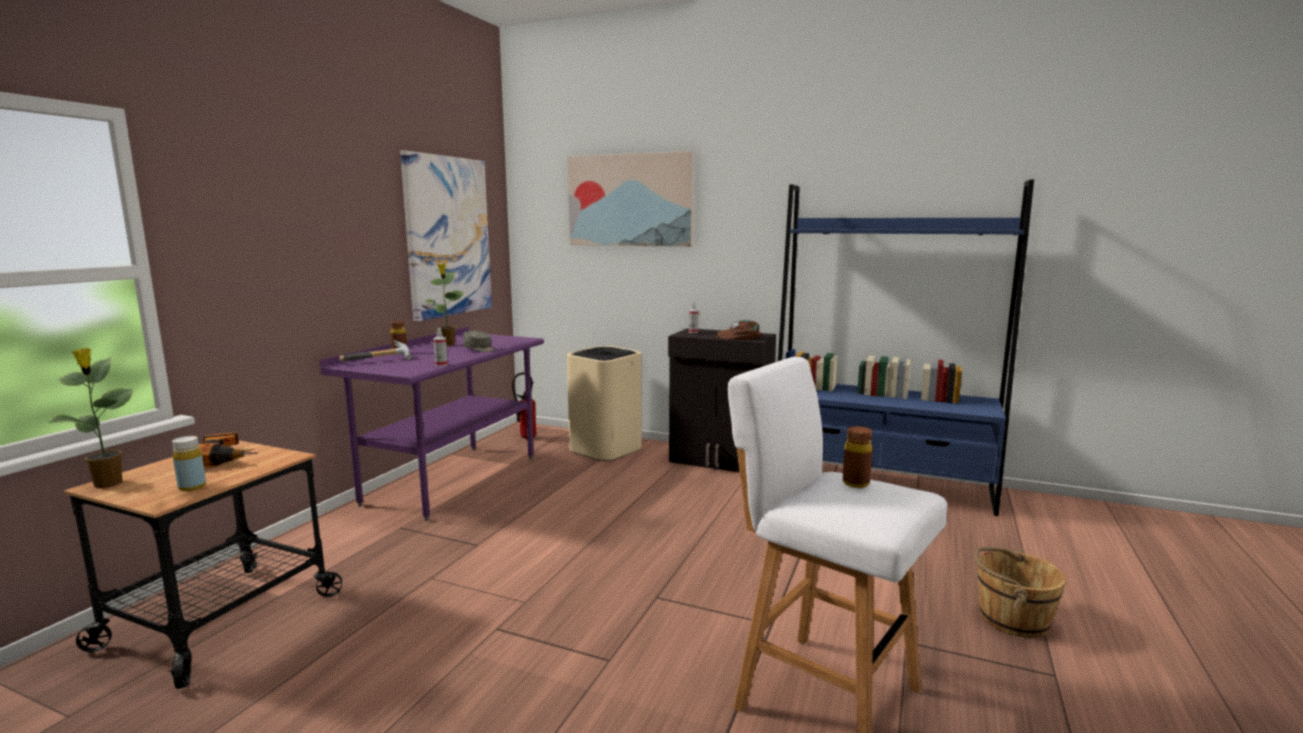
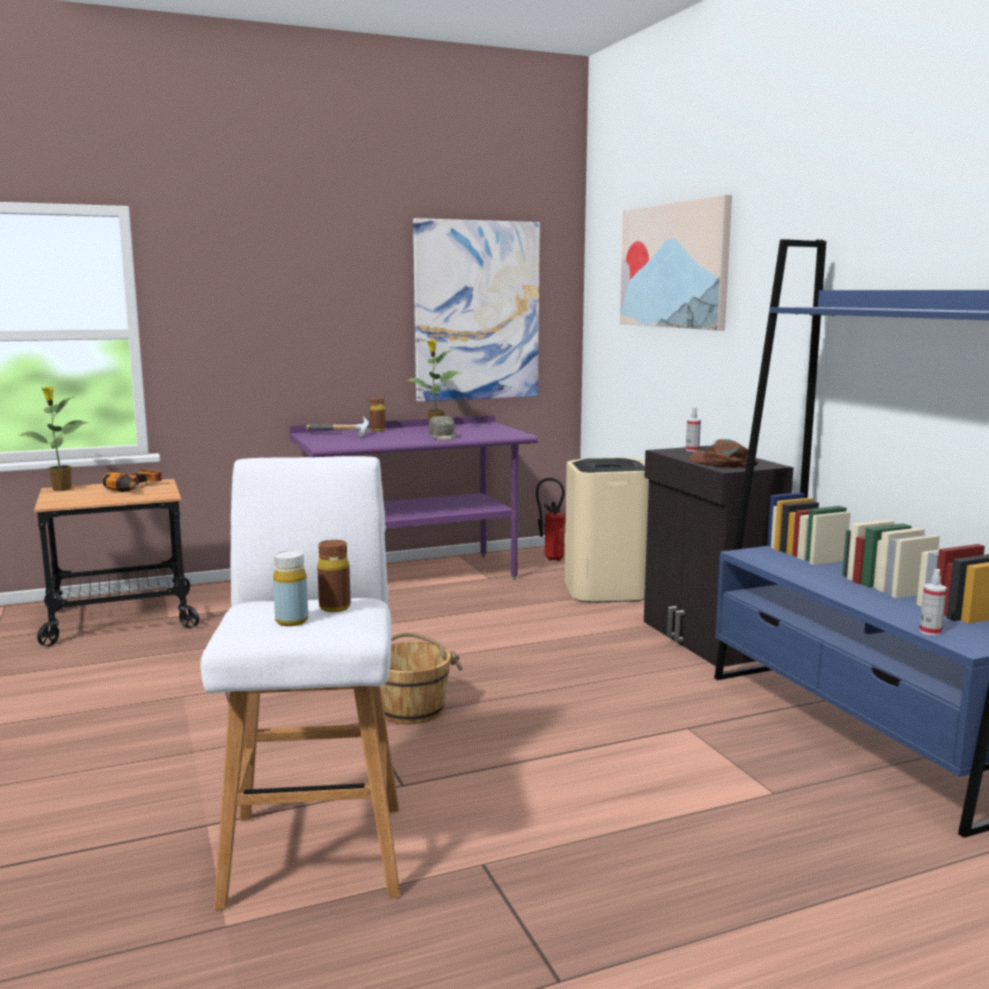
camera: 45 degrees right, 0 degrees up
(192, 487) = (82, 500): yellow bottle -> yellow bottle (292, 621)
(441, 365) = (366, 444): spray bottle -> spray bottle (930, 632)
(1012, 618) = (655, 919): brown bucket -> brown bucket (411, 709)

